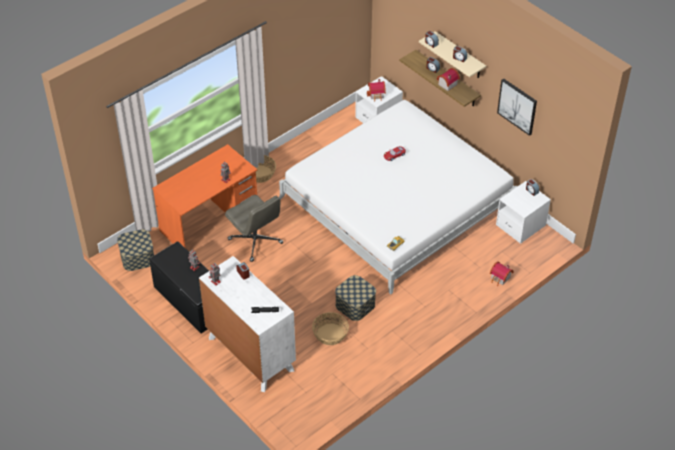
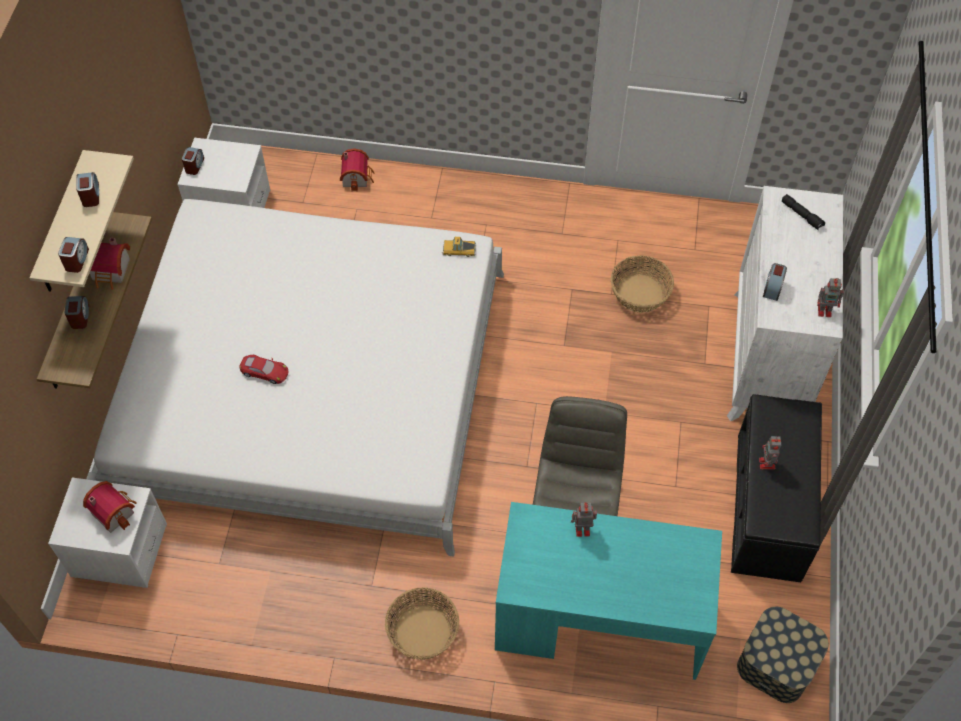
camera: 130 degrees left, 10 degrees up
(209, 221) = (599, 620): orange desk -> turquoise desk
(355, 305) = (562, 300): storage box -> none
(517, 106) = (124, 111): picture -> none

